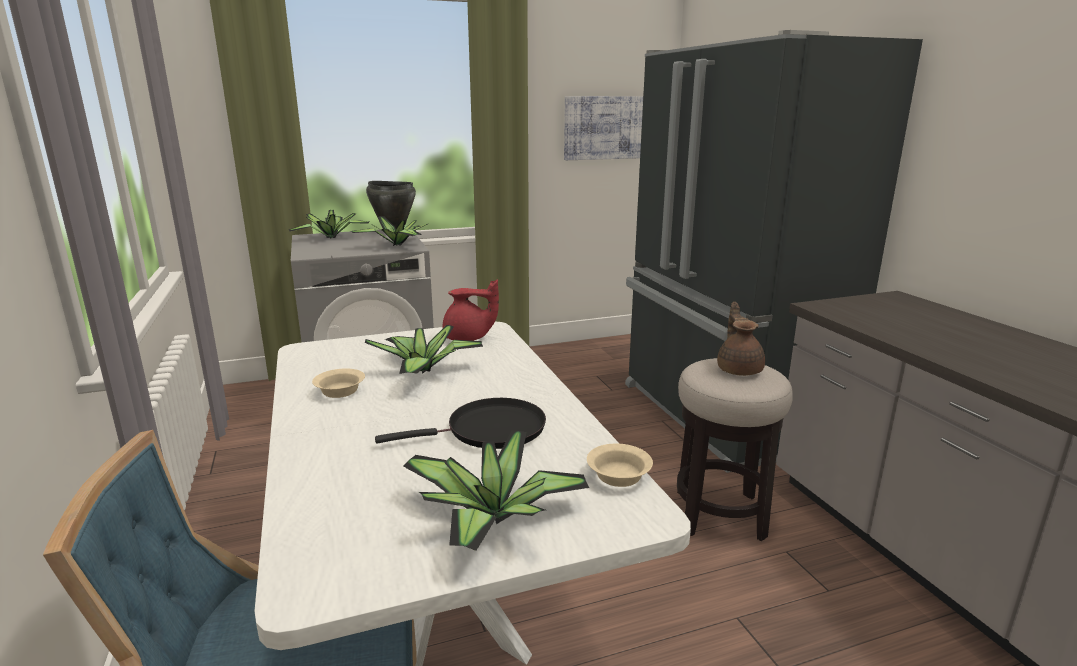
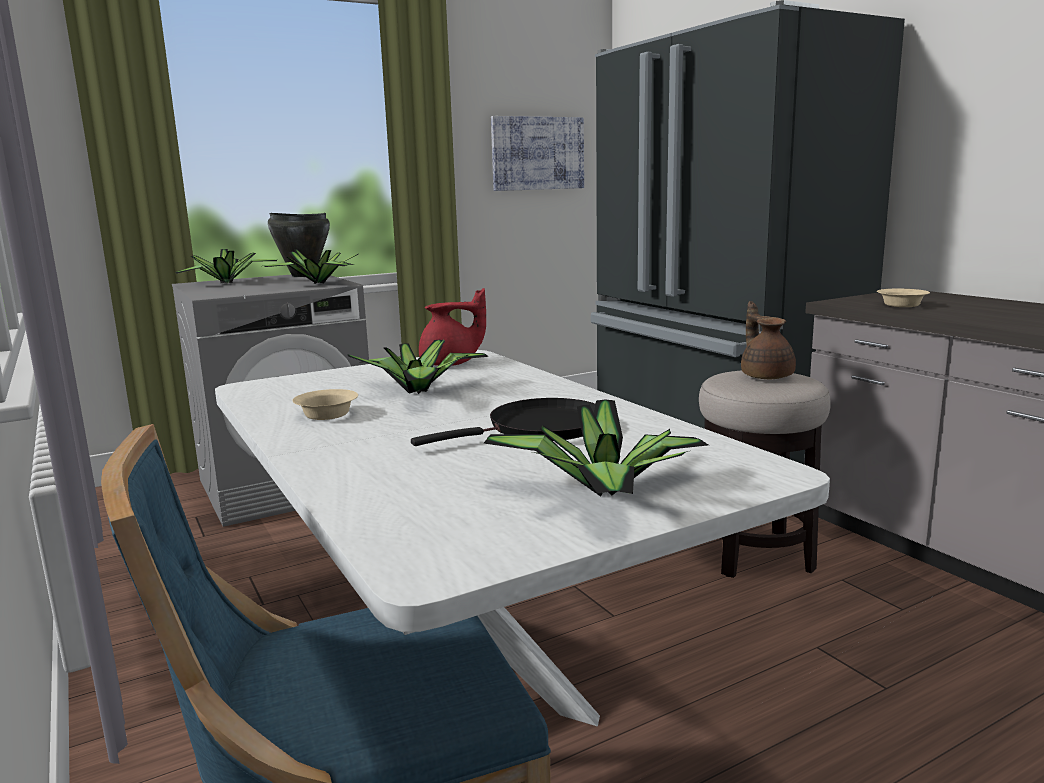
camera: 10 degrees left, 5 degrees down
(618, 475) = (718, 448): beige bowl -> beige bowl (901, 305)

